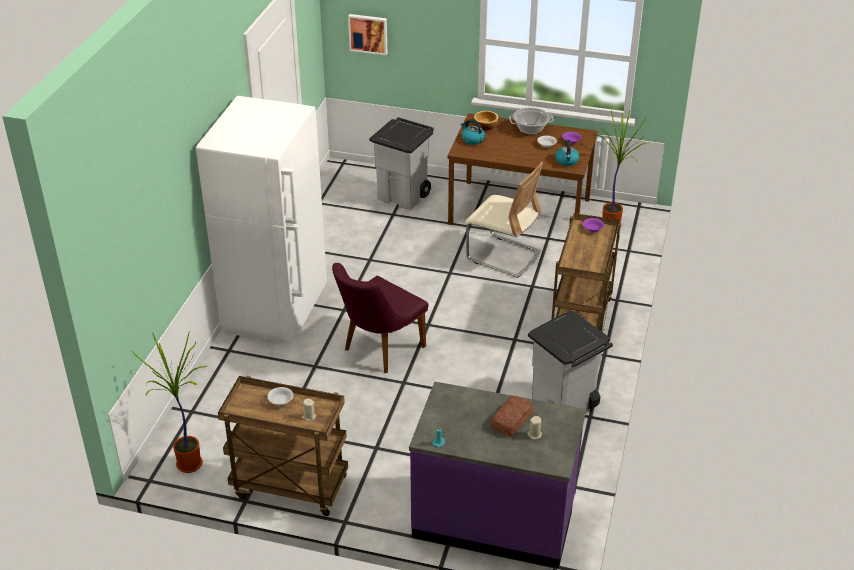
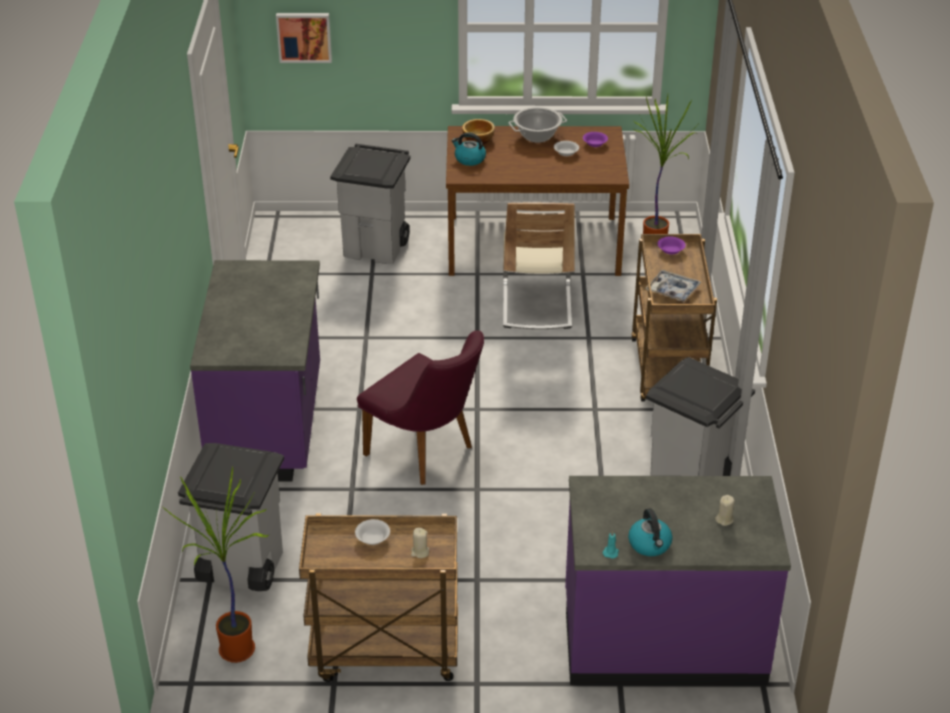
camera: 15 degrees left, 0 degrees up
(215, 408) = (240, 569): none -> grey trash can
(276, 311) = (269, 425): white fridge -> purple counter
(378, 350) = (427, 454): purple chair -> purple chair turned 75 degrees counterclockwise
(503, 256) = (536, 305): beige chair -> beige chair turned 75 degrees clockwise
(513, 420) = (689, 506): bread -> none
(567, 161) = (601, 170): kettle -> kettle (650, 545)
(580, 259) = (672, 290): none -> tray

